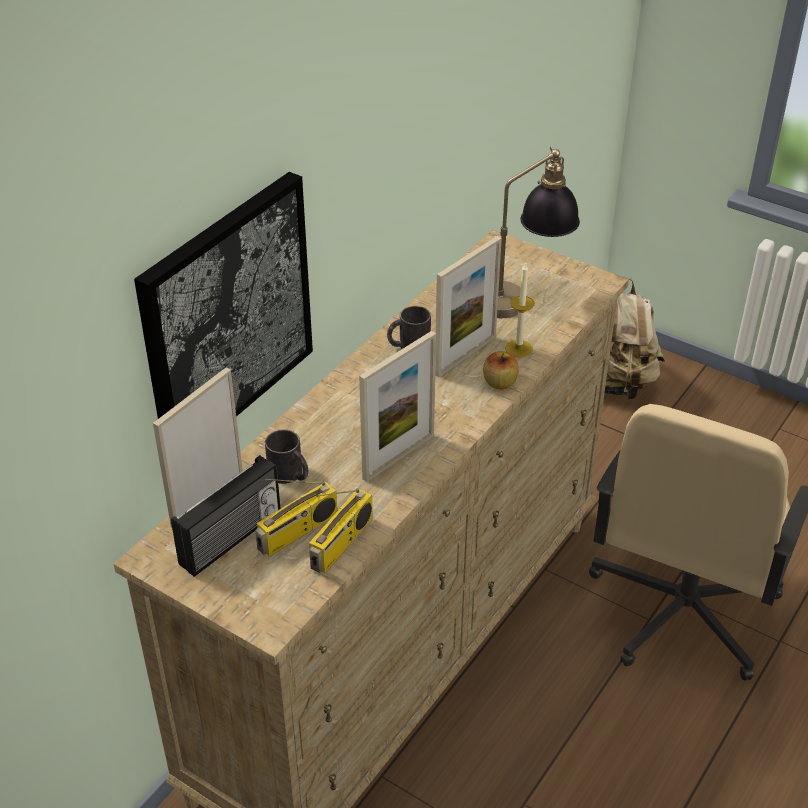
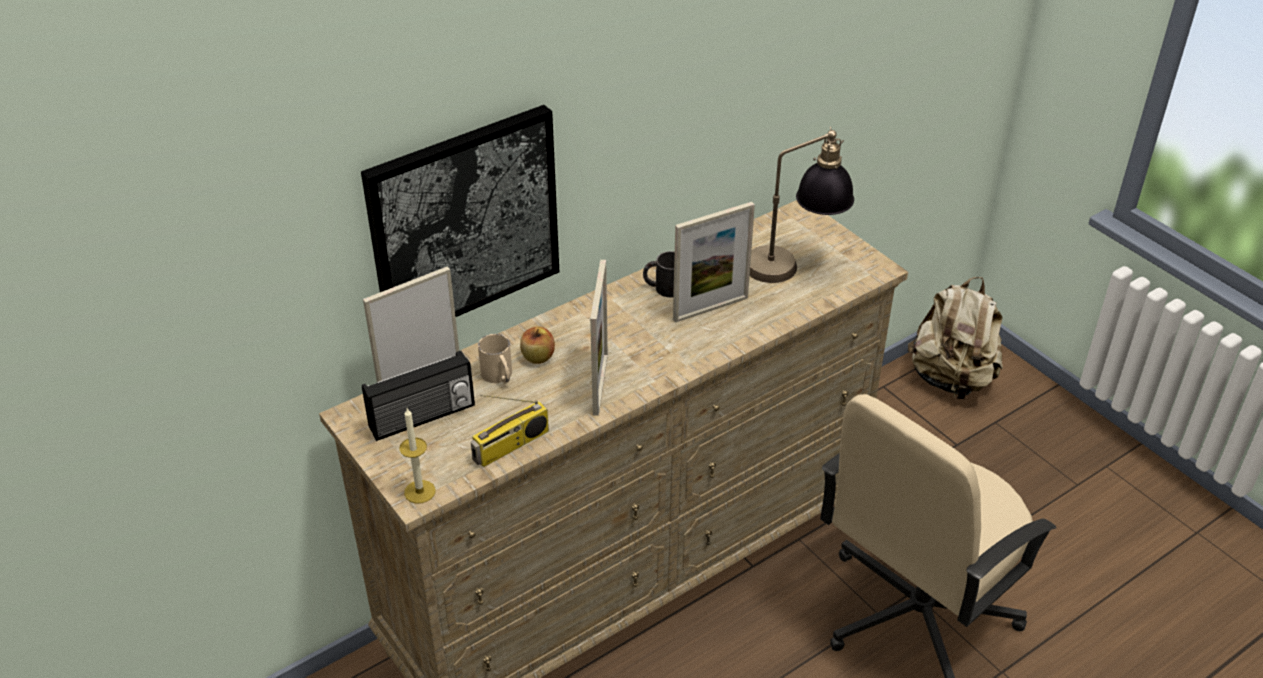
camera: 20 degrees right, 0 degrees up
(290, 475) = (499, 376): black mug -> beige mug
(298, 532) = (479, 427): radio -> none
(398, 457) = (600, 384): picture frame -> picture frame turned 60 degrees counterclockwise
(499, 383) = (728, 340): apple -> apple (538, 357)
(519, 348) = (763, 313): candle -> candle (419, 491)

